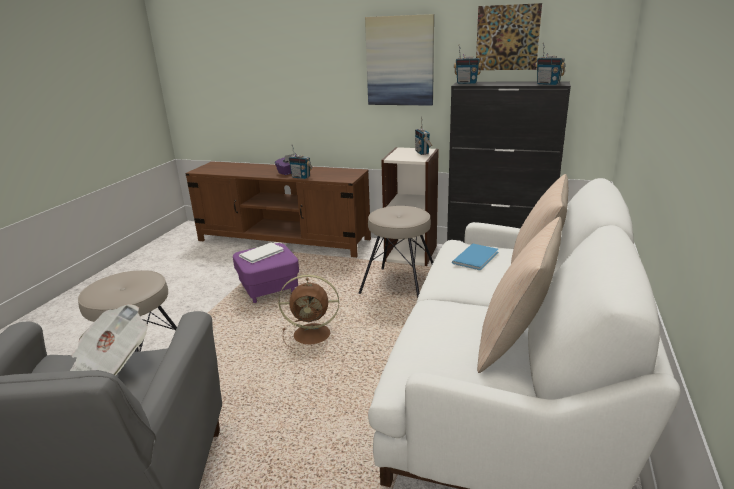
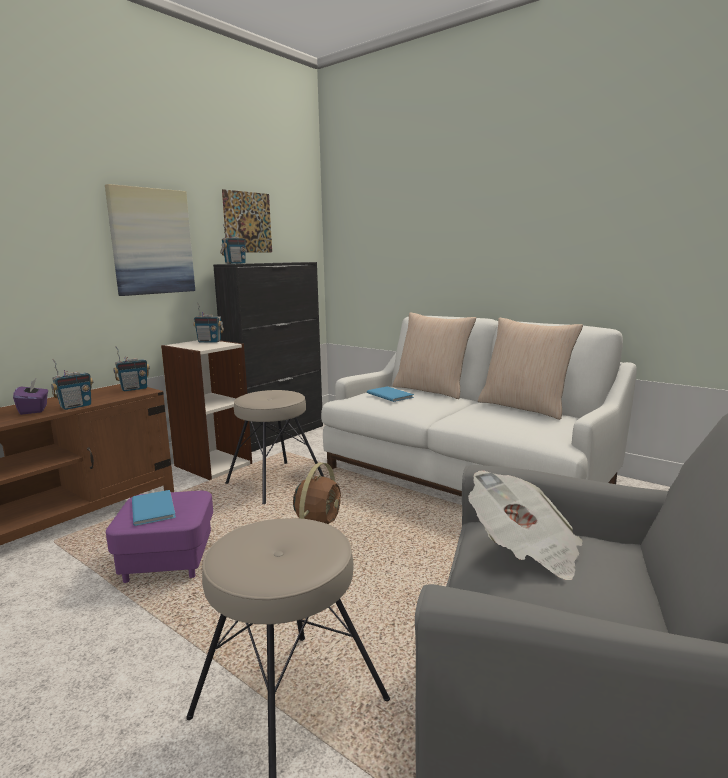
camera: 70 degrees left, 10 degrees down
(263, 253) = (155, 507): white book -> blue book
(548, 84) = (298, 262): radio -> radio (134, 389)

